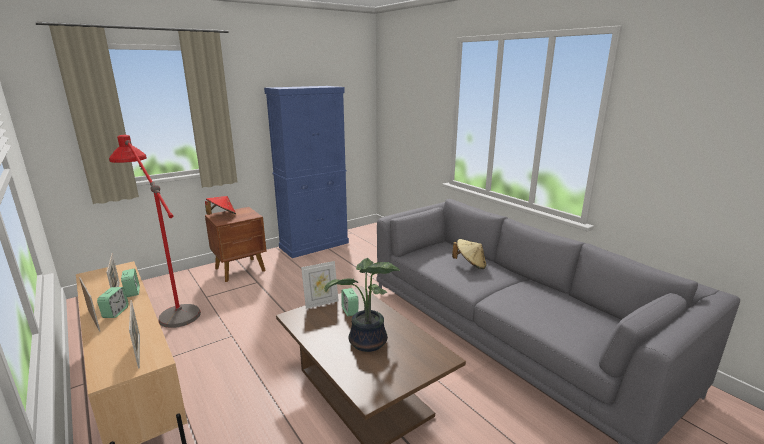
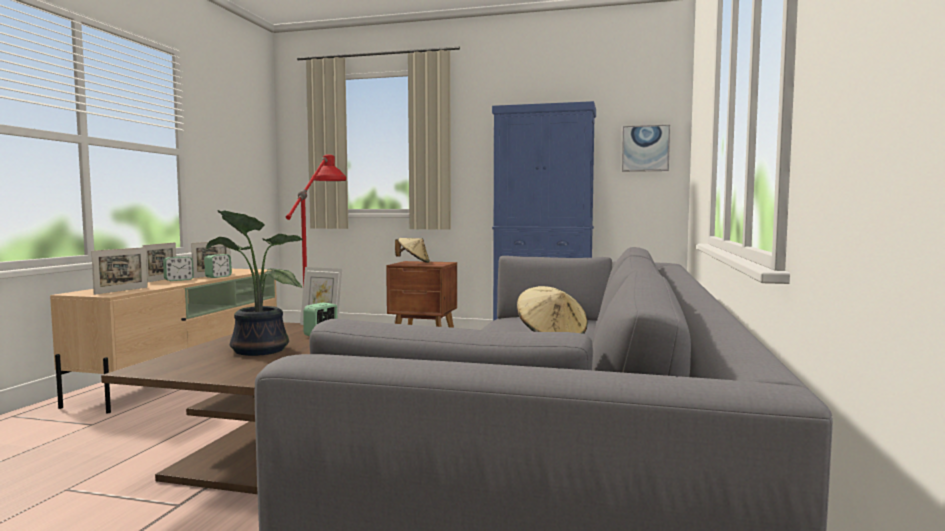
camera: 50 degrees right, 15 degrees down
(222, 215) = (413, 262): red hat -> beige hat
(354, 111) = (645, 148): none -> picture

